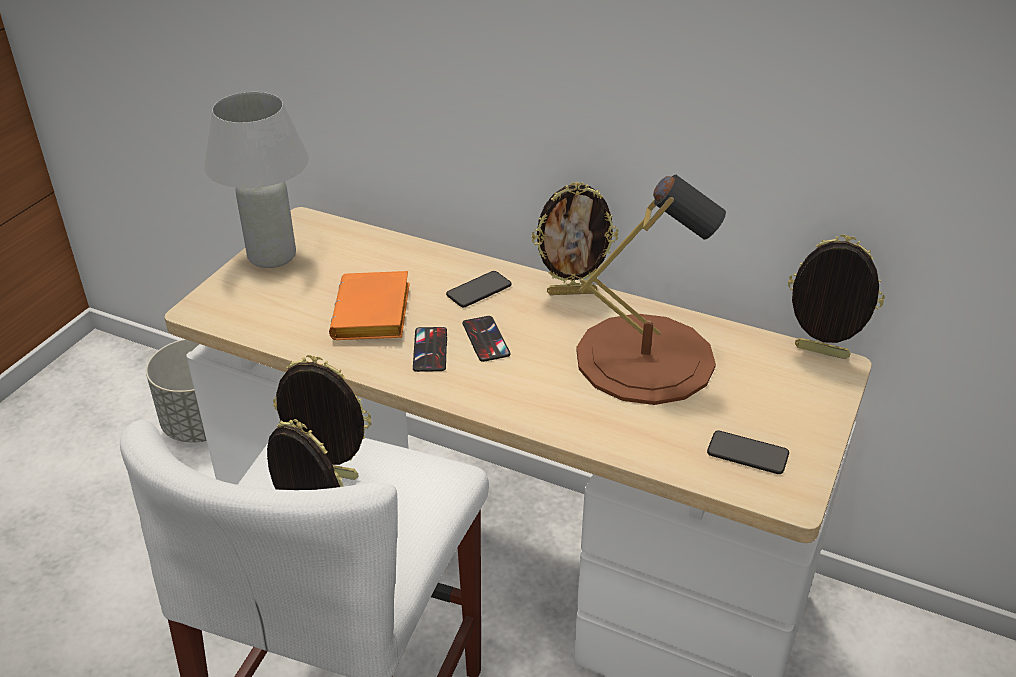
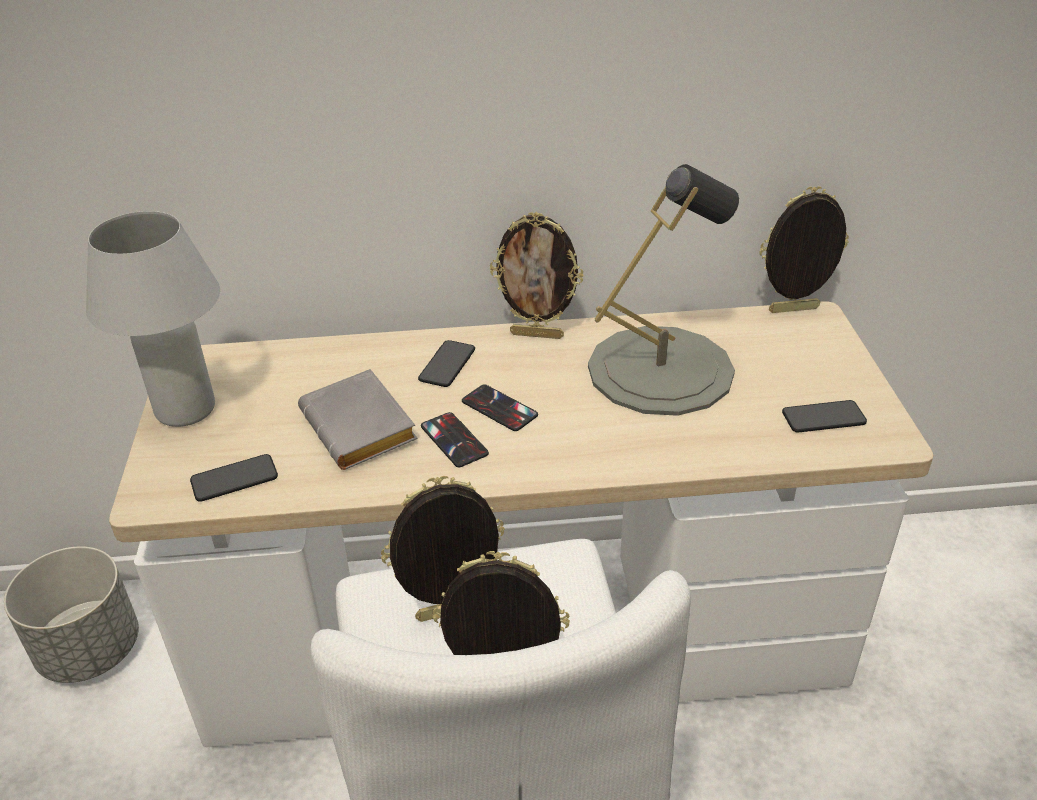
camera: 30 degrees left, 0 degrees up
(260, 317) = (234, 479): none -> phone
(374, 315) = (363, 429): orange book -> grey book
(572, 292) = (537, 334): picture frame -> picture frame turned 45 degrees clockwise
(645, 358) = (660, 369): brown table lamp -> grey table lamp

